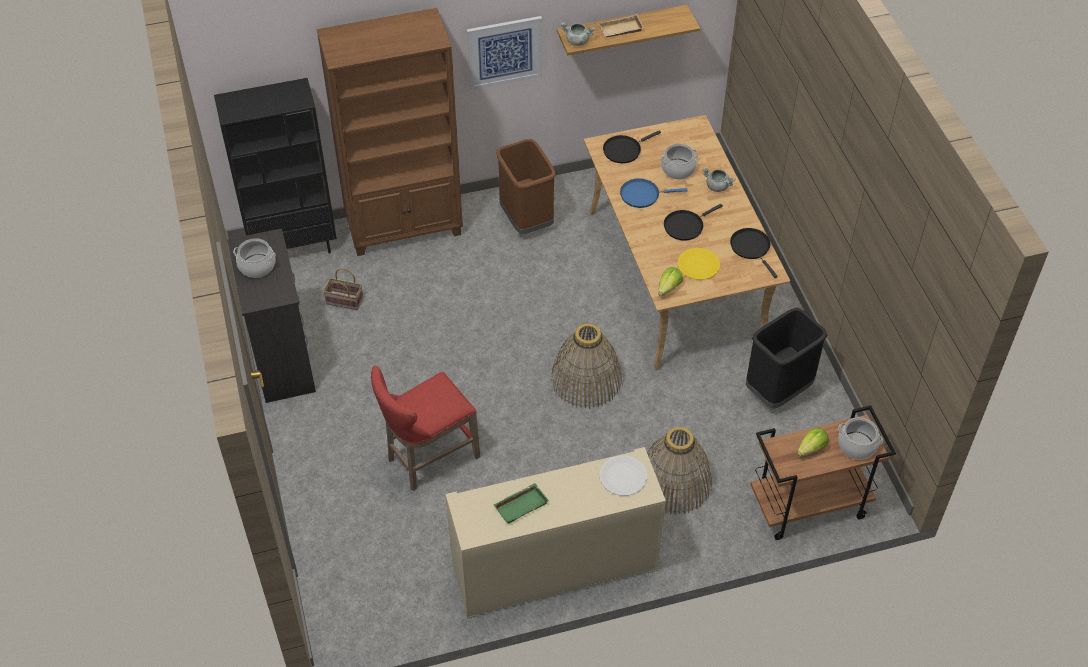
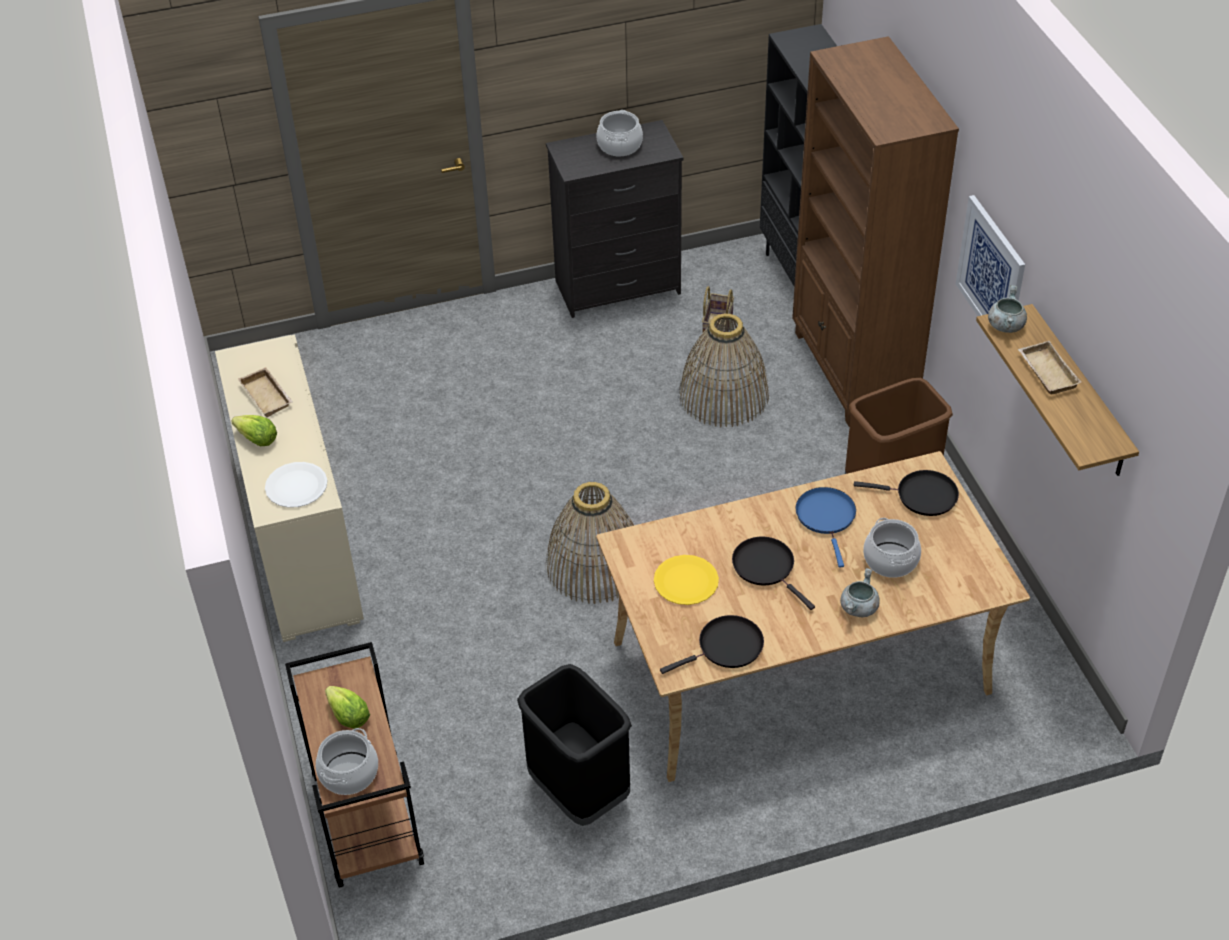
camera: 90 degrees right, 5 degrees down
(428, 459) = (469, 419): red stool -> none
(521, 505) = (268, 396): green tray -> beige tray
(624, 150) = (922, 496): black frying pan -> black frying pan turned 135 degrees clockwise
(669, 288) = (637, 547): lettuce -> lettuce (257, 440)
(674, 483) = (418, 661): basket -> basket (723, 395)

